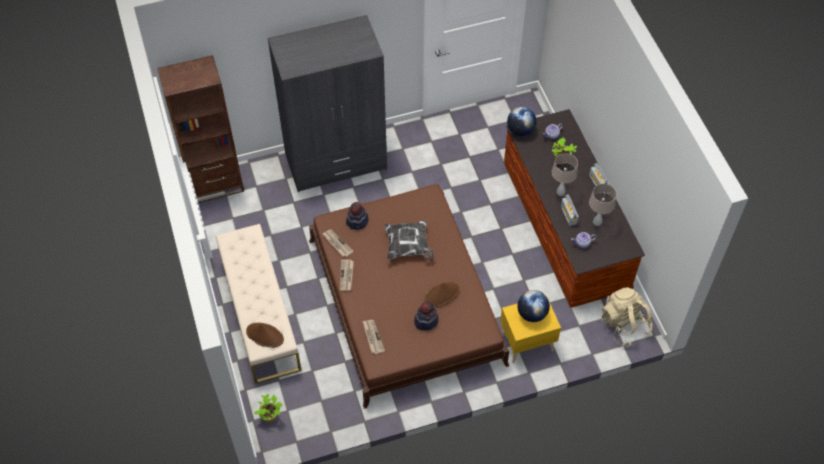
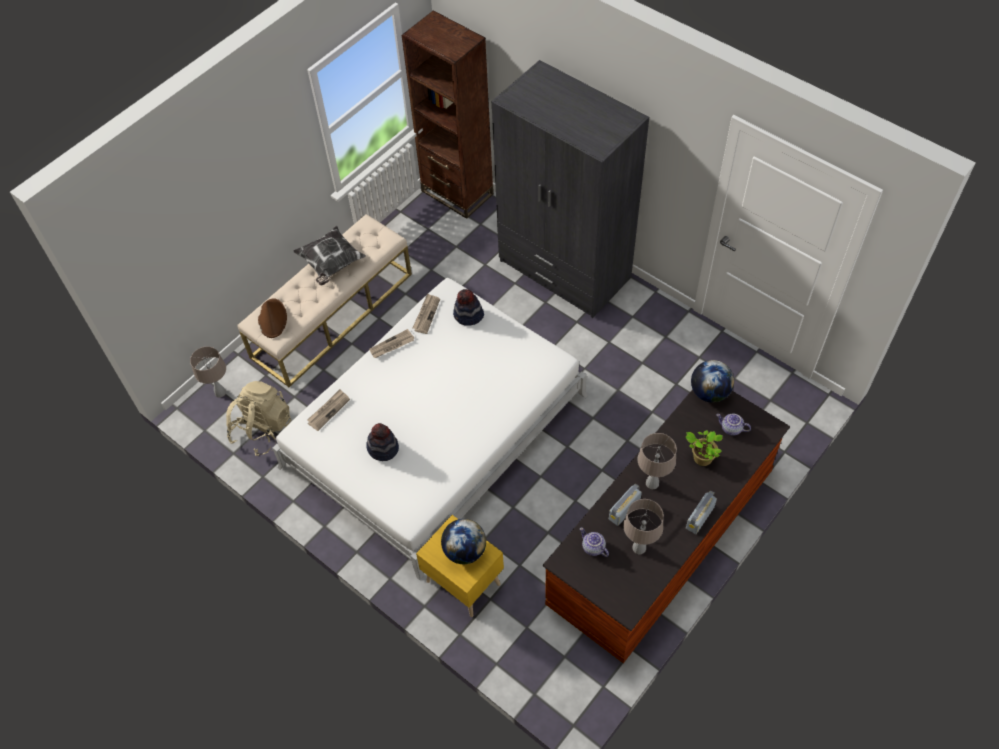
camera: 60 degrees right, 0 degrees up
(270, 417) = (220, 392): potted plant -> beige table lamp
(405, 301) = (435, 431): brown bed -> white bed
(408, 246) = (469, 378): pillow -> pillow (331, 263)
(441, 294) = (428, 445): brown hat -> none
(624, 325) = (564, 680): beige backpack -> beige backpack (262, 429)

